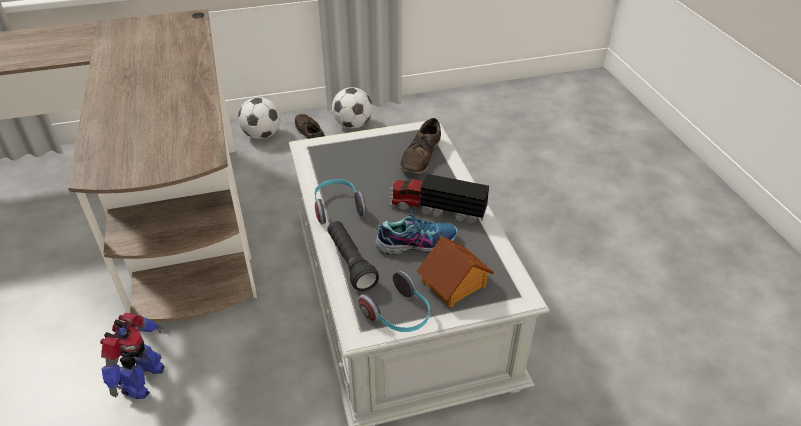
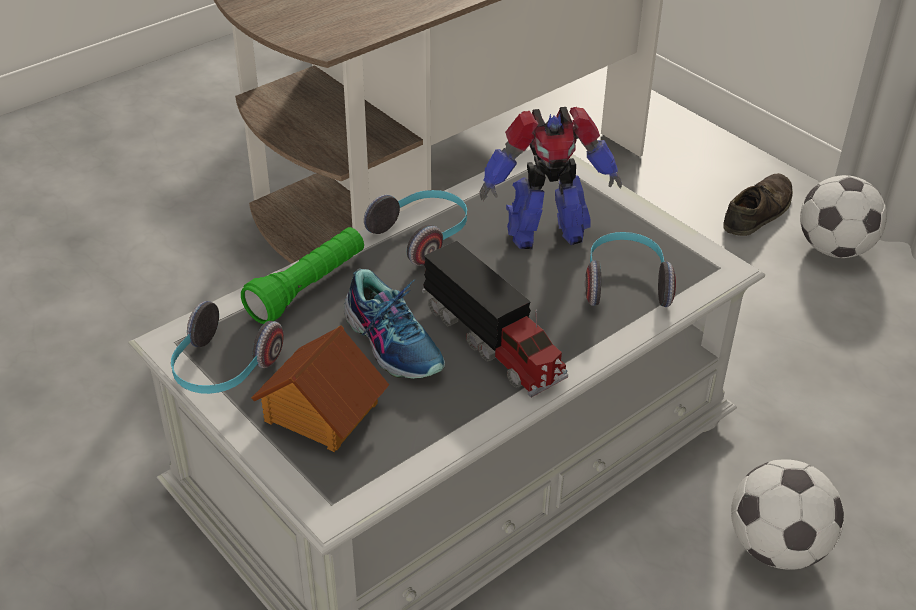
camera: 65 degrees right, 0 degrees up
(142, 380) = (174, 263): toy robot -> toy robot (544, 232)
(262, 135) = (704, 165): football -> football (776, 547)
(350, 263) = (308, 288): black flashlight -> green flashlight
(421, 156) = (625, 283): brown shoe -> headphones
(436, 209) = (494, 341): toy truck -> toy truck turned 150 degrees clockwise

